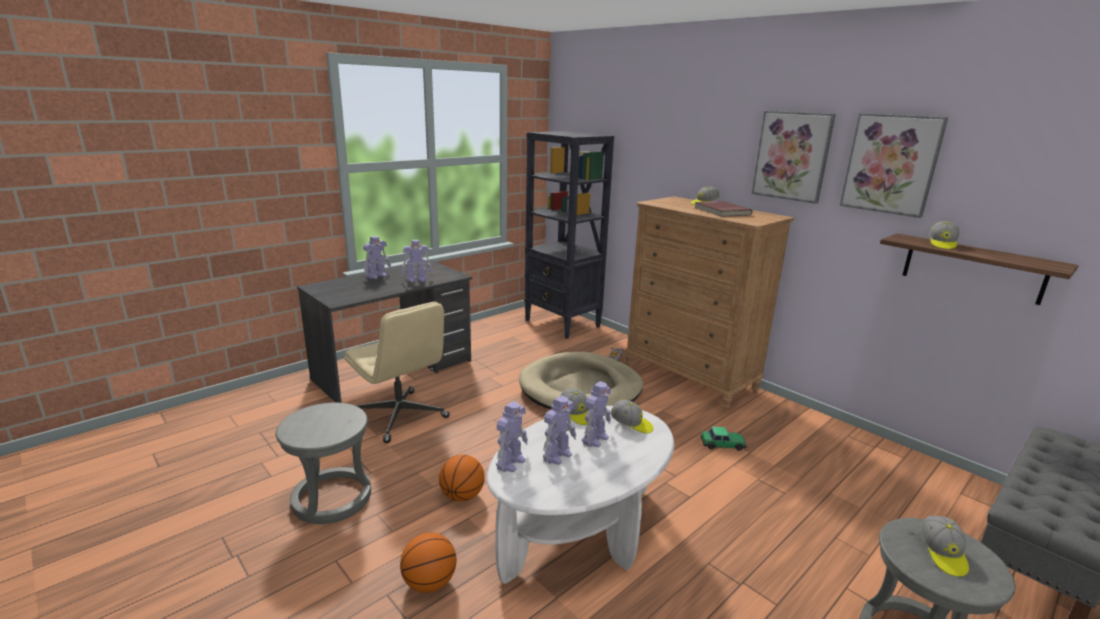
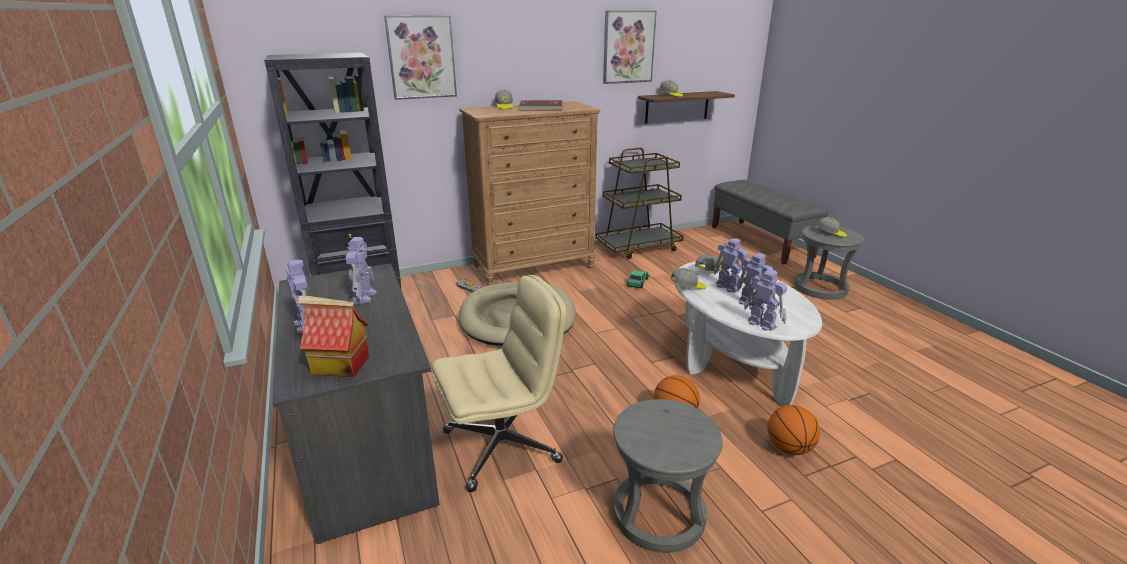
camera: 70 degrees left, 5 degrees up
(332, 290) = (339, 365): none -> toy house
(792, 156) = (561, 50): picture -> picture (421, 57)
(827, 434) = (638, 247): none -> brown cart

